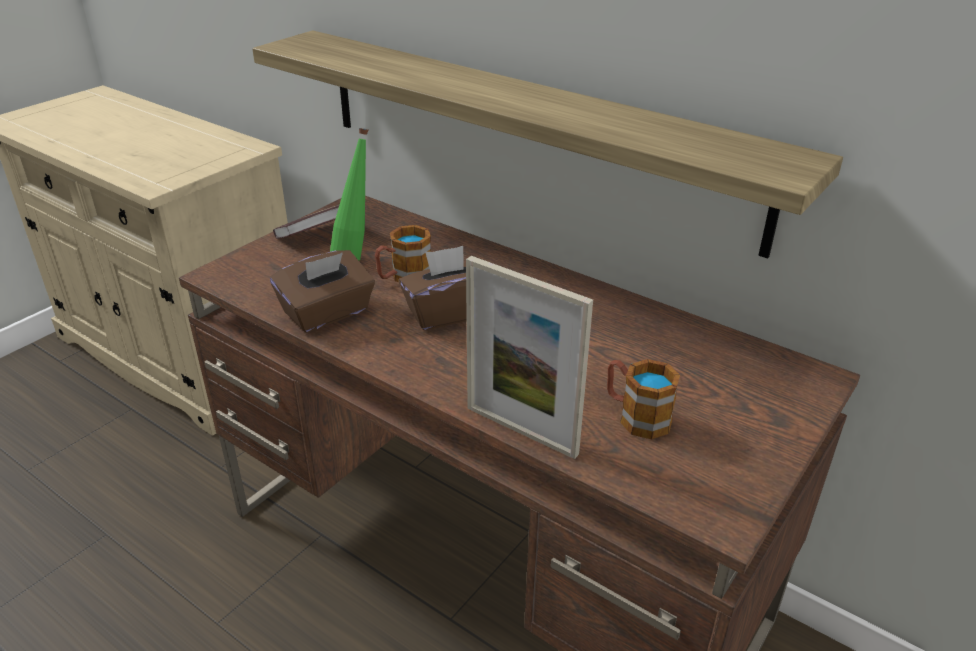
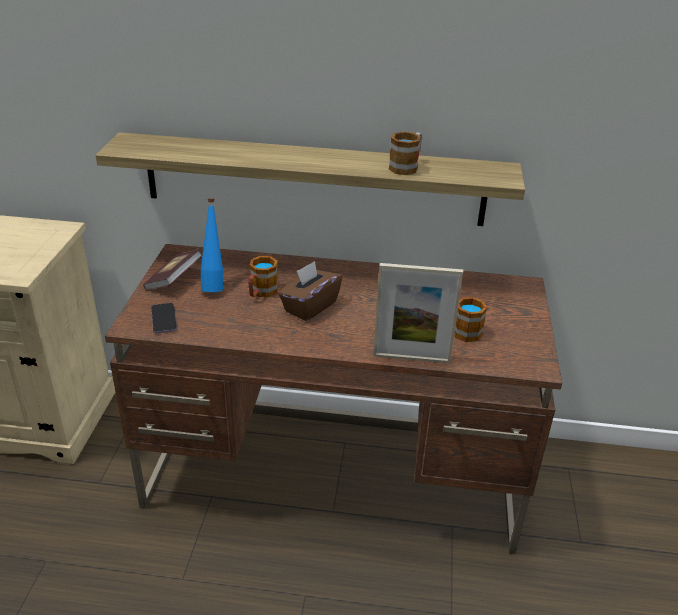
camera: 30 degrees left, 0 degrees up
(258, 277) = (164, 319): none -> phone
(327, 313) = (236, 328): brown tissue box -> none
(356, 254) = (214, 286): green bottle -> blue bottle
(633, 127) = (407, 166): none -> mug

